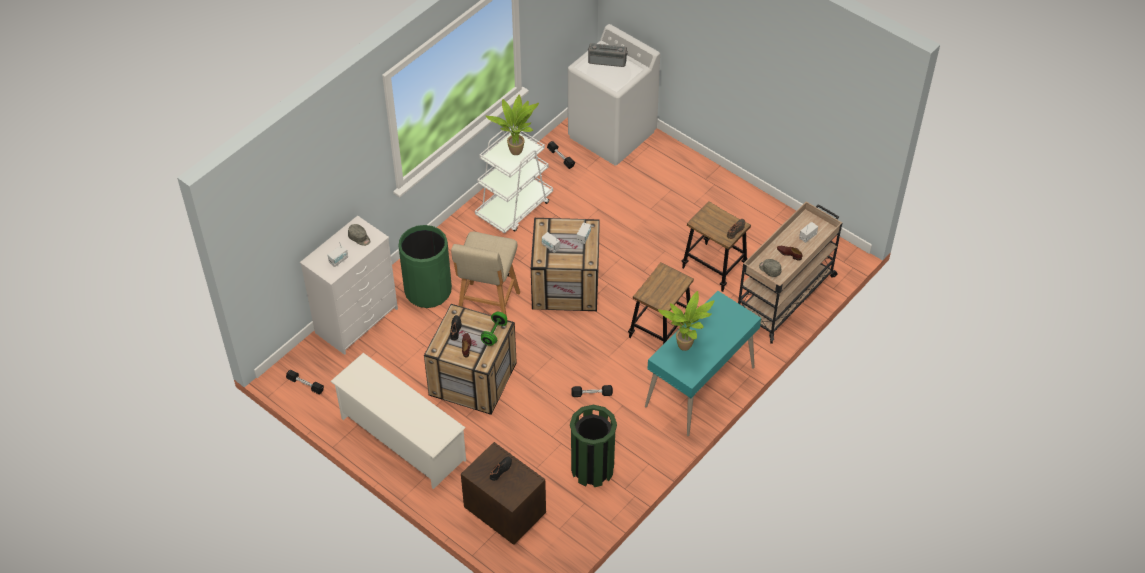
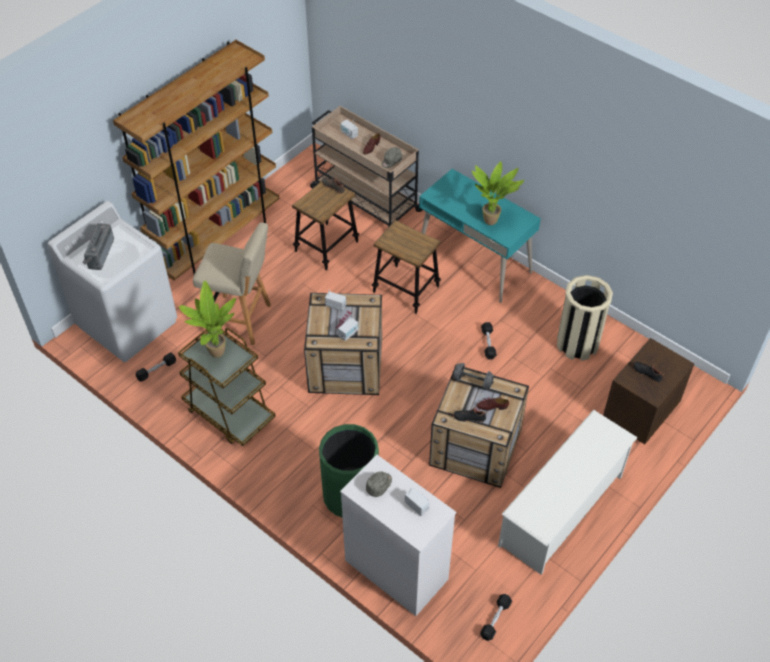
camera: 90 degrees left, 0 degrees up
(487, 307) = (376, 435): beige stool -> beige stool (241, 320)
(494, 333) = (472, 381): green dumbbell -> grey dumbbell
(514, 208) = (229, 413): white cart -> brown cart
(592, 469) = (577, 344): green trash can -> beige trash can
(717, 185) = (217, 239): none -> brown bookcase

